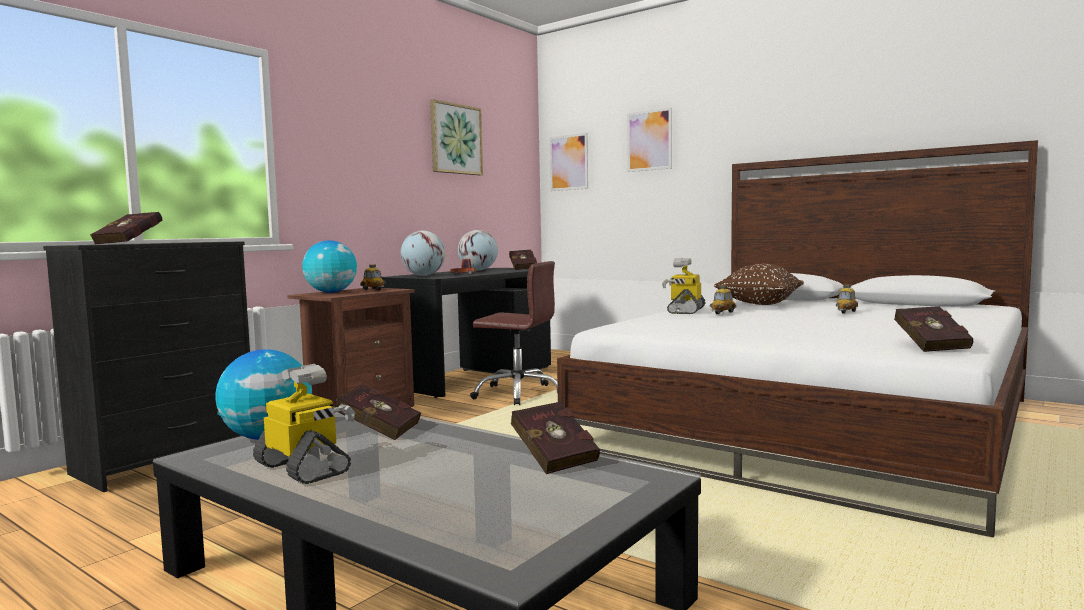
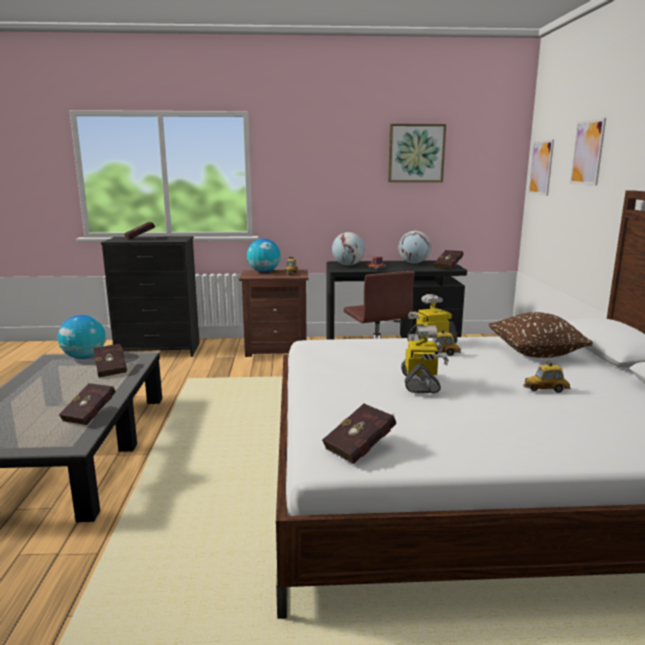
camera: 50 degrees right, 10 degrees up
(304, 468) = (44, 378): toy robot -> toy robot (421, 383)

